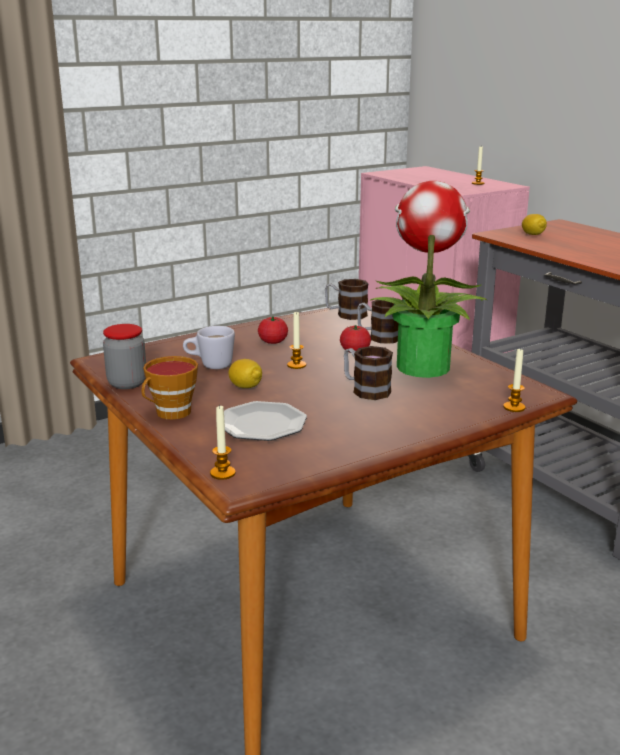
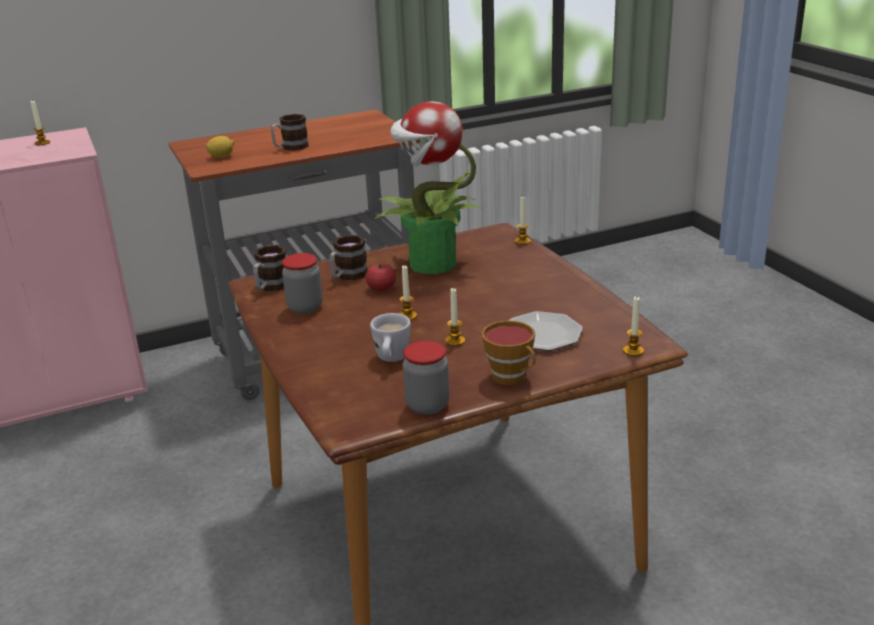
camera: 80 degrees left, 5 degrees up
(245, 387) = (455, 341): lemon -> candle
(273, 342) = (336, 326): tomato -> none
(308, 329) = (305, 307): none -> jar
(365, 390) = (476, 289): mug -> mug (290, 147)

